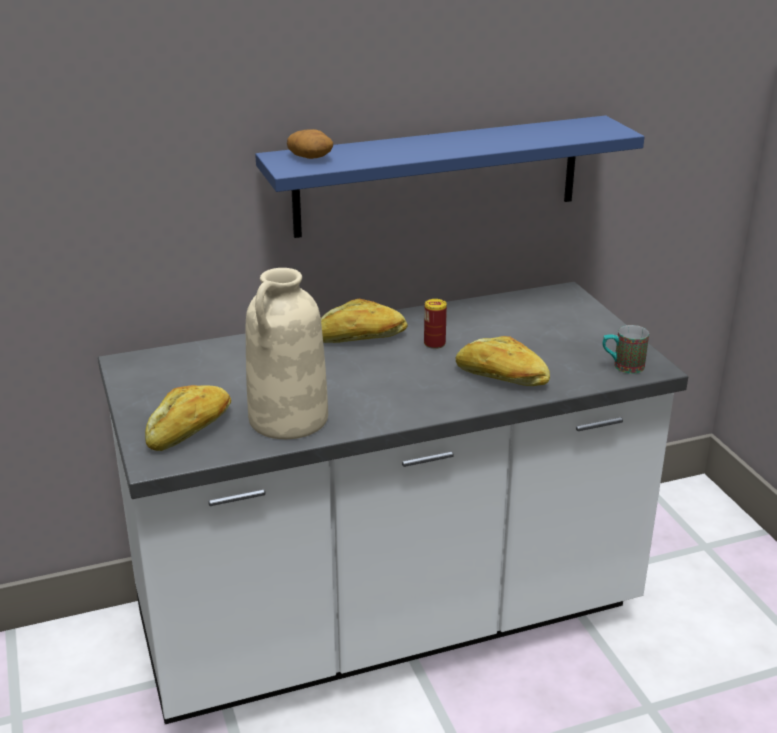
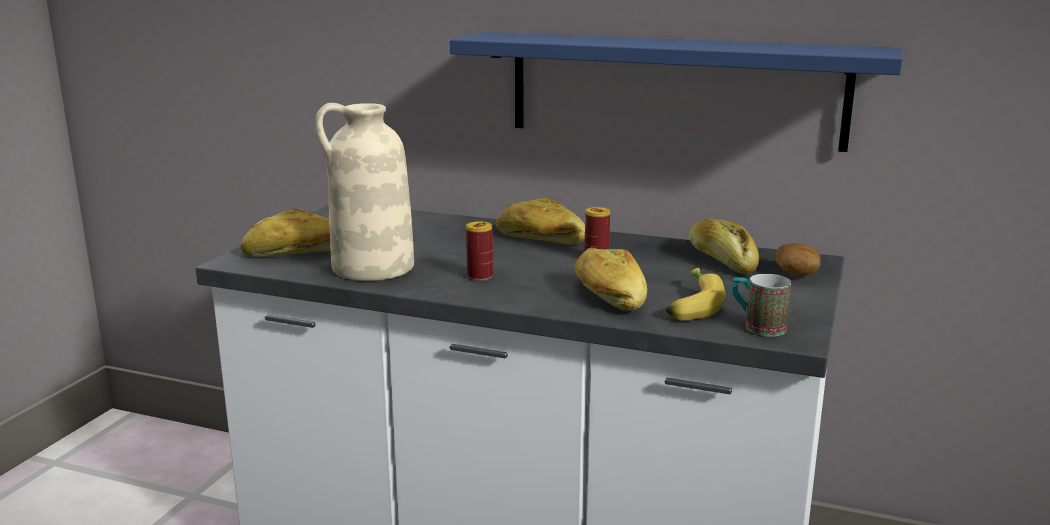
camera: 40 degrees right, 10 degrees down
(311, 157) = (514, 36): potato -> potato (797, 274)
(385, 394) = (480, 276): none -> can
(513, 313) = (721, 260): none -> bread
(560, 364) = (690, 305): none -> banana

